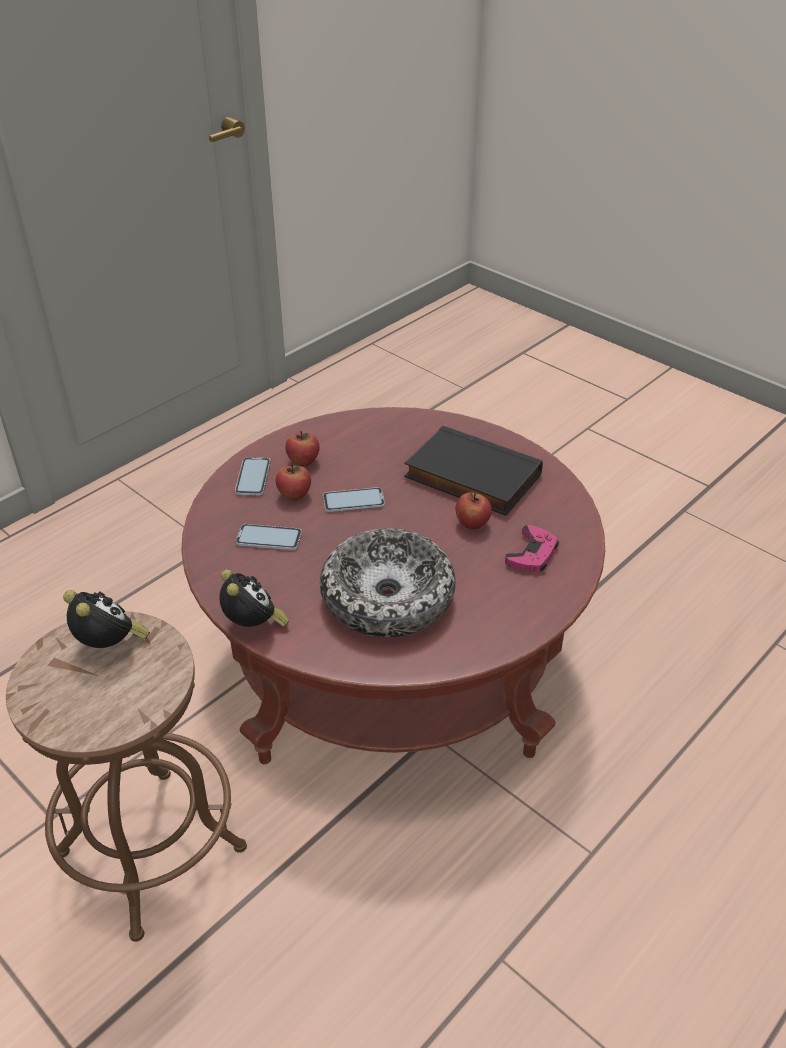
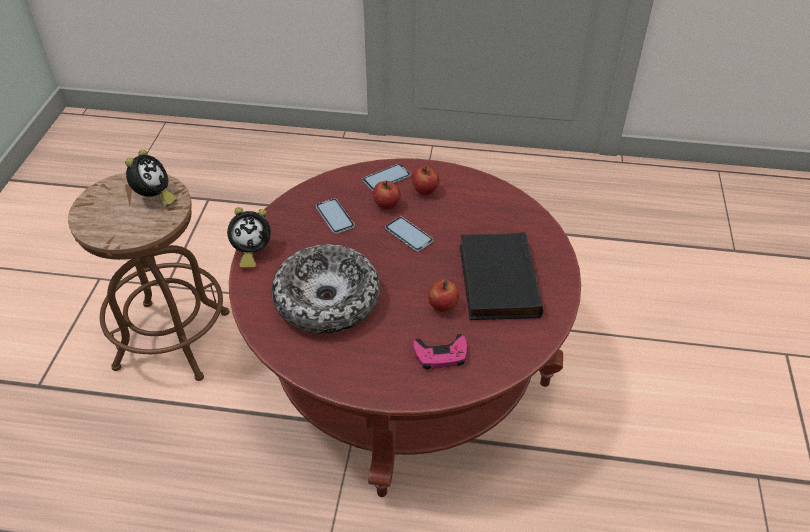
camera: 55 degrees right, 5 degrees up
(253, 626) = (251, 253): alarm clock -> alarm clock turned 45 degrees clockwise

